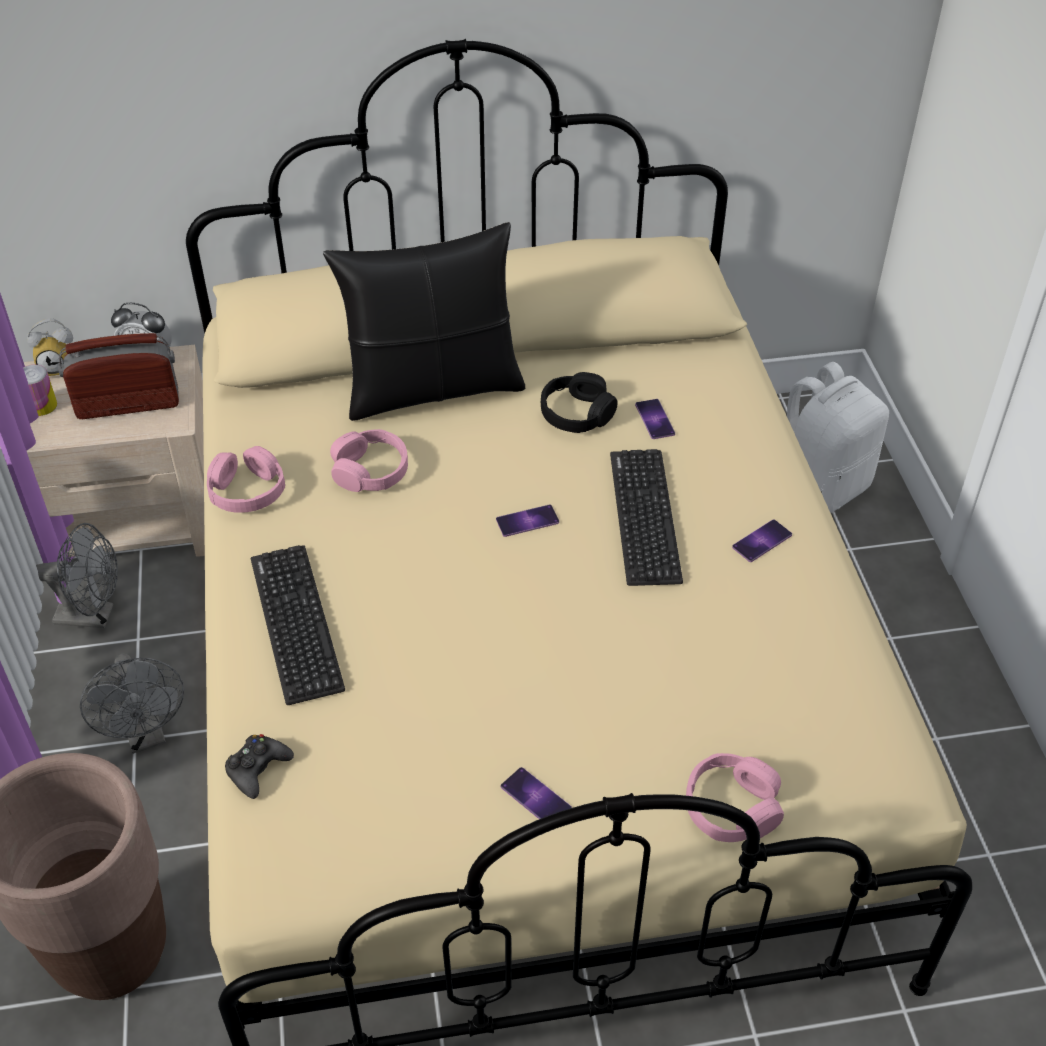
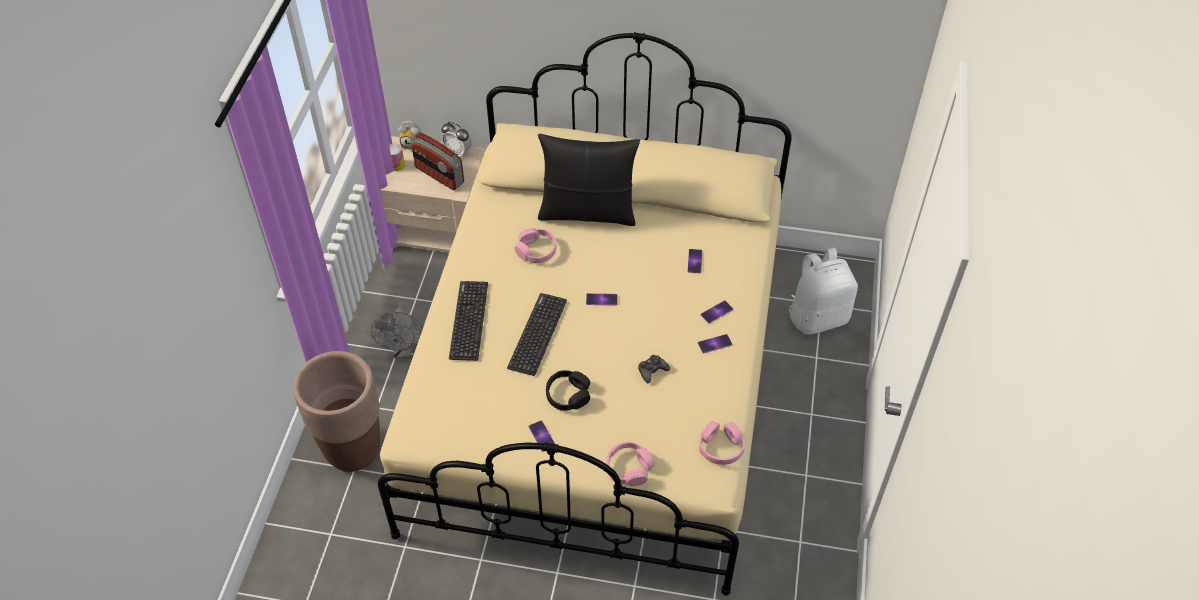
camera: 20 degrees right, 5 degrees up
(93, 615) = (398, 280): grey fan -> none
(128, 404) = (439, 175): radio -> radio turned 150 degrees counterclockwise
(247, 491) = (472, 245): pink headphones -> pink headphones (720, 447)
(257, 769) = (425, 385): black game controller -> black game controller (652, 371)
(577, 413) = (655, 247): black headphones -> black headphones (568, 395)
(644, 517) = (661, 314): keyboard -> keyboard (537, 334)
(736, 489) = (716, 312): none -> phone

